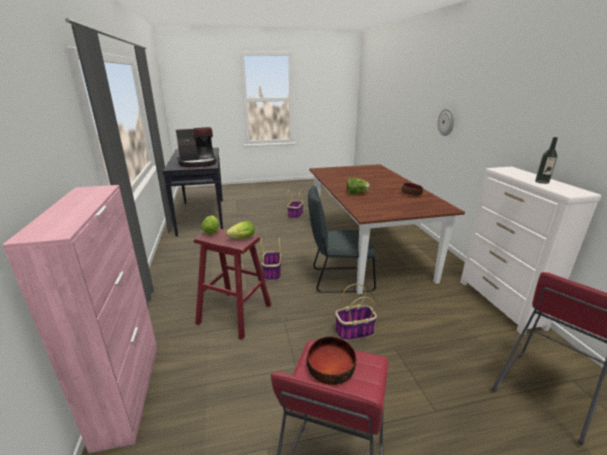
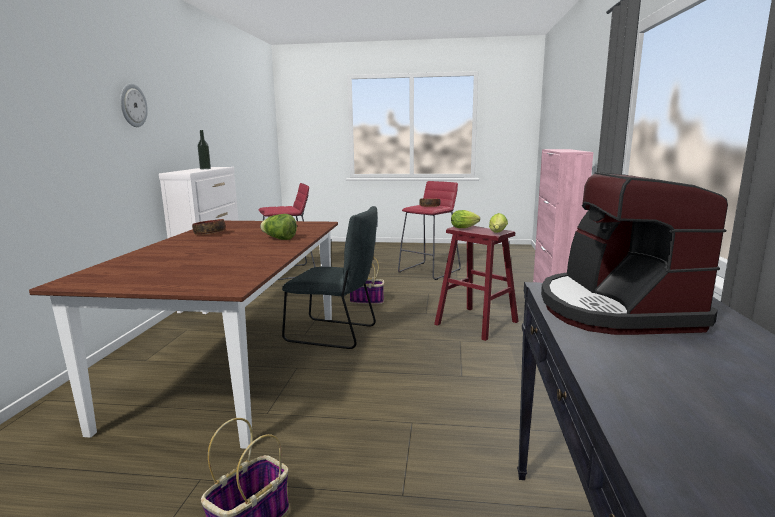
camera: 160 degrees left, 10 degrees down
(198, 163) = (614, 309): coffee machine -> coffee machine turned 90 degrees counterclockwise
(272, 272) = (419, 354): basket -> none
(446, 122) = (34, 144): wall clock -> wall clock (132, 105)

